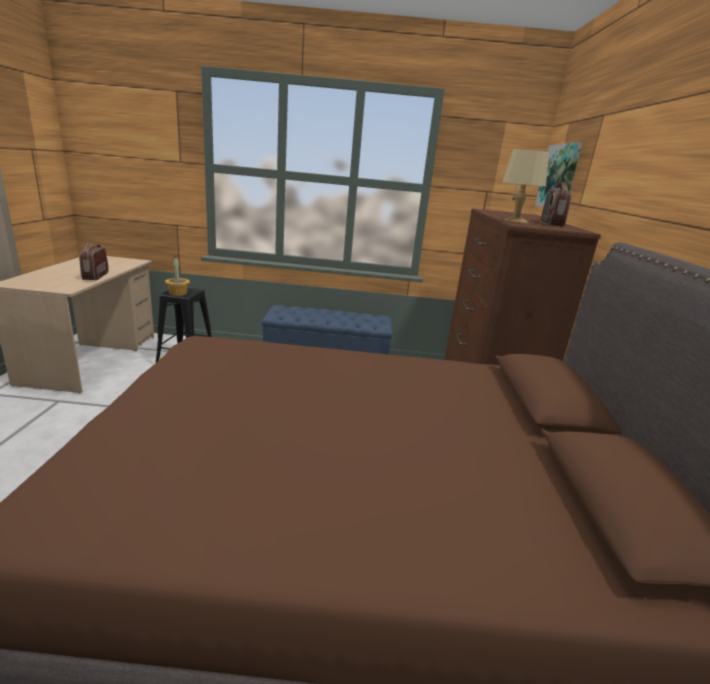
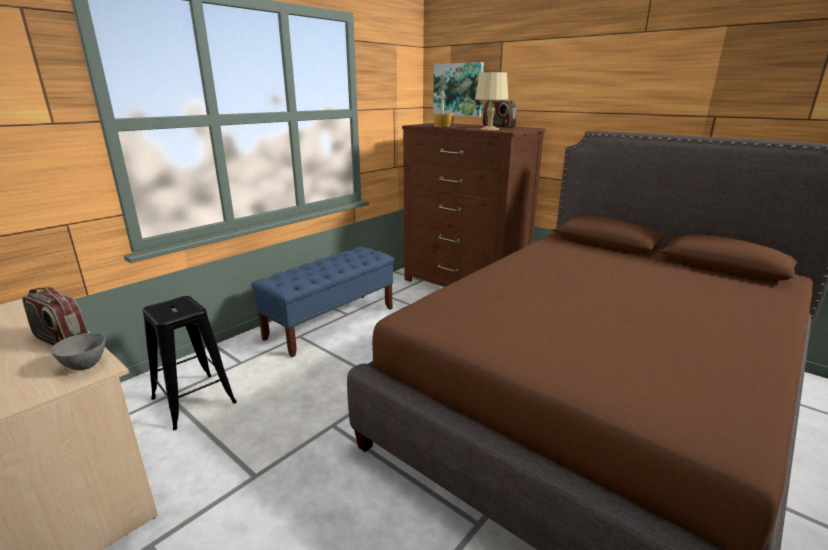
camera: 50 degrees left, 0 degrees up
(69, 286) = (86, 366): none -> grey bowl
(178, 293) = (176, 311): potted plant -> potted plant (442, 126)

